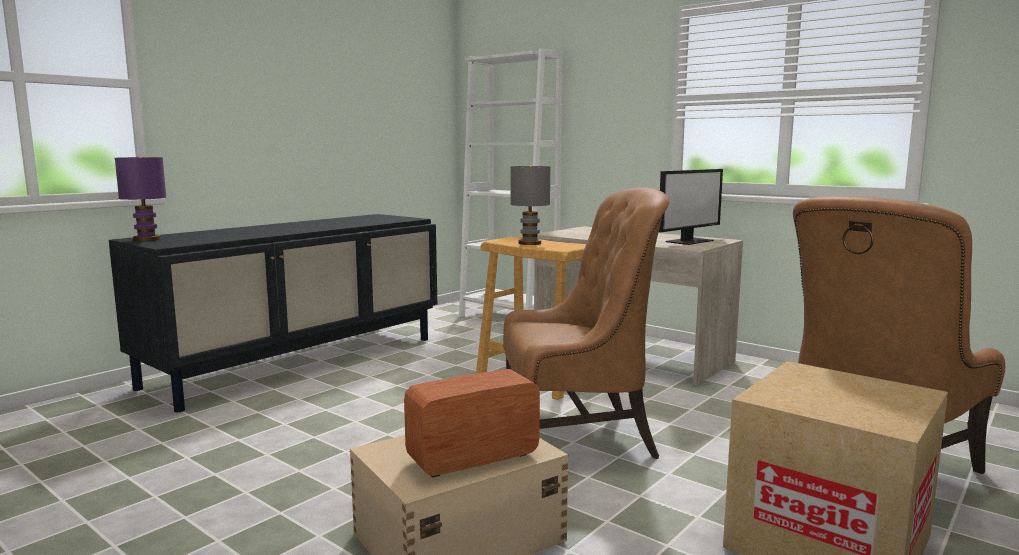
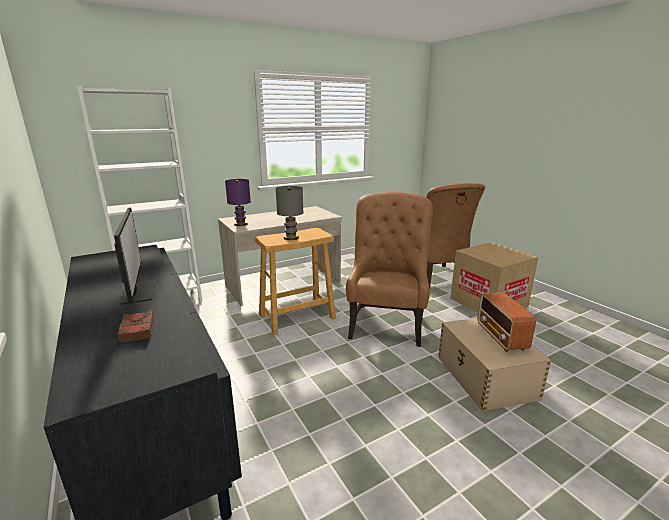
camera: 70 degrees left, 10 degrees up
(146, 239) = (102, 387): purple table lamp -> purple table lamp (240, 224)
(227, 234) = (137, 330): none -> brown book
(689, 241) = (309, 212): monitor -> monitor (137, 292)

